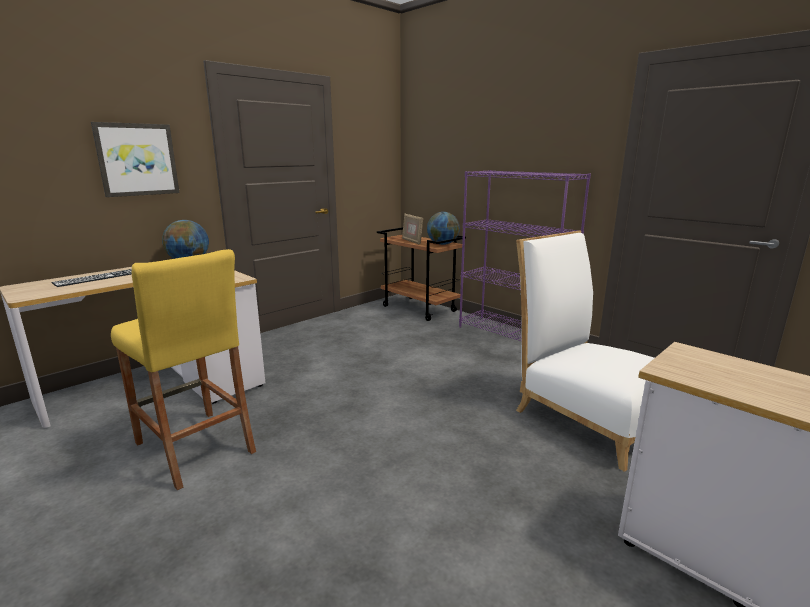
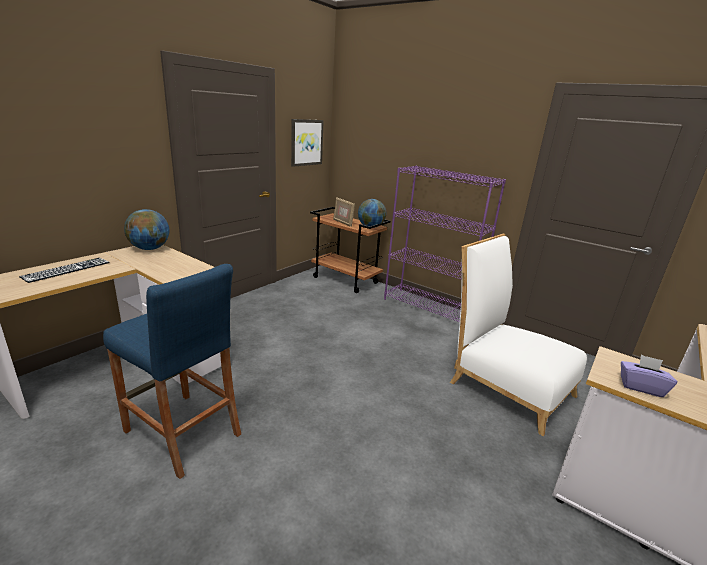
camera: 10 degrees left, 5 degrees up
(137, 159) = (97, 150): picture -> picture (306, 142)
(194, 447) = (182, 432): yellow stool -> blue stool
(711, 379) = (640, 387): none -> purple tissue box

